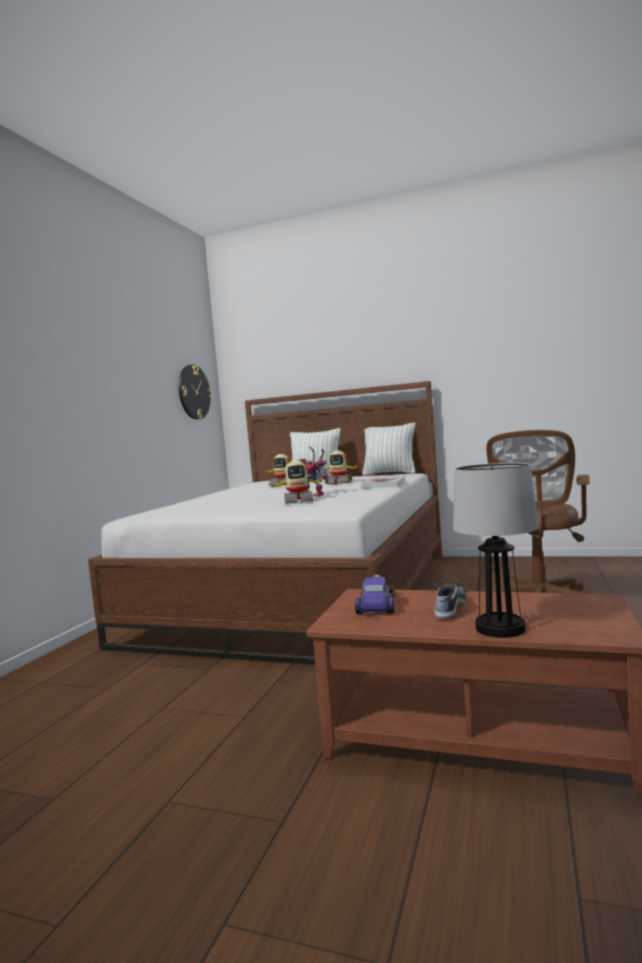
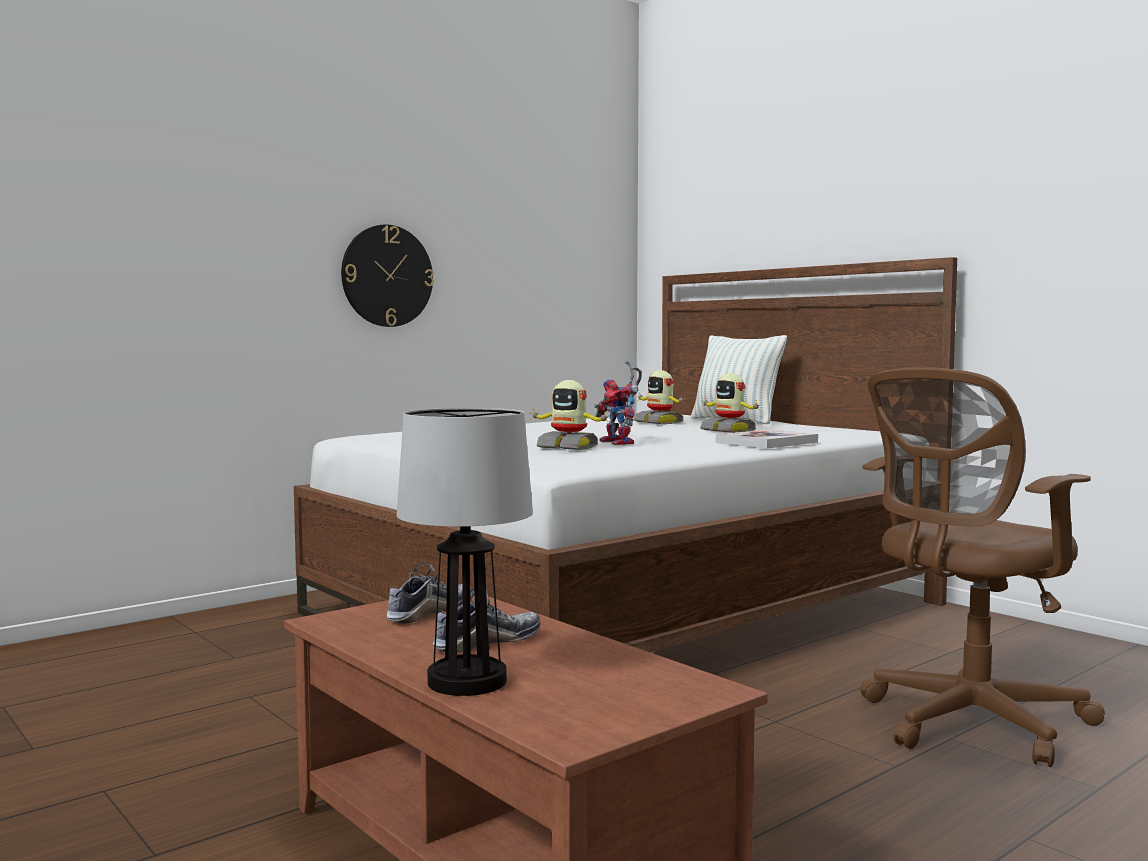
camera: 30 degrees right, 0 degrees up
(194, 392) = (575, 259): wall clock -> wall clock (387, 276)
(376, 604) = (430, 613): toy car -> shoe
(390, 473) = (863, 428): pillow -> none

